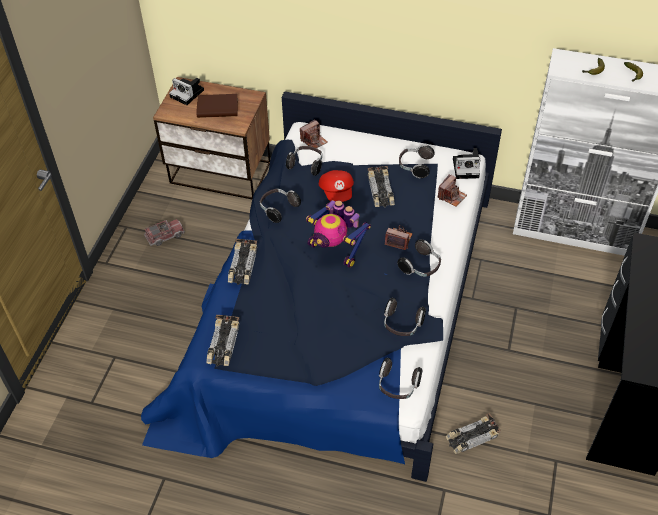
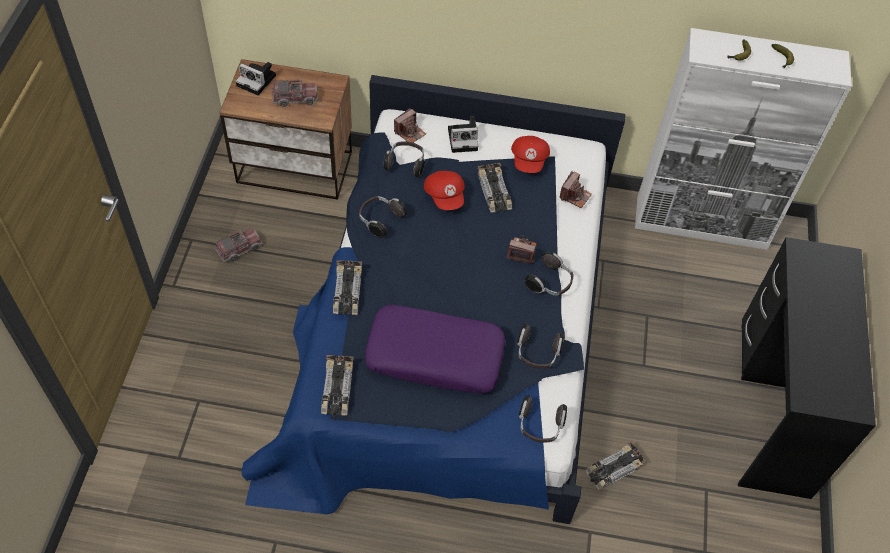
camera: 10 degrees left, 5 degrees up
(217, 108) = (295, 98): brown book -> toy truck
(312, 322) = (435, 356): none -> purple pillow
(335, 250) = (451, 267): toy robot -> none
(415, 166) = (529, 161): headphones -> red cap
(467, 168) = (587, 159): camera -> camera (464, 139)

